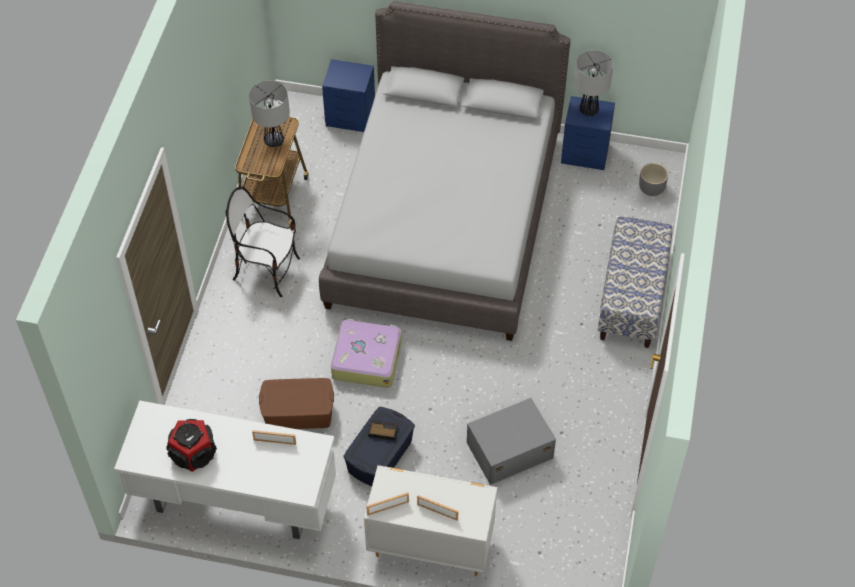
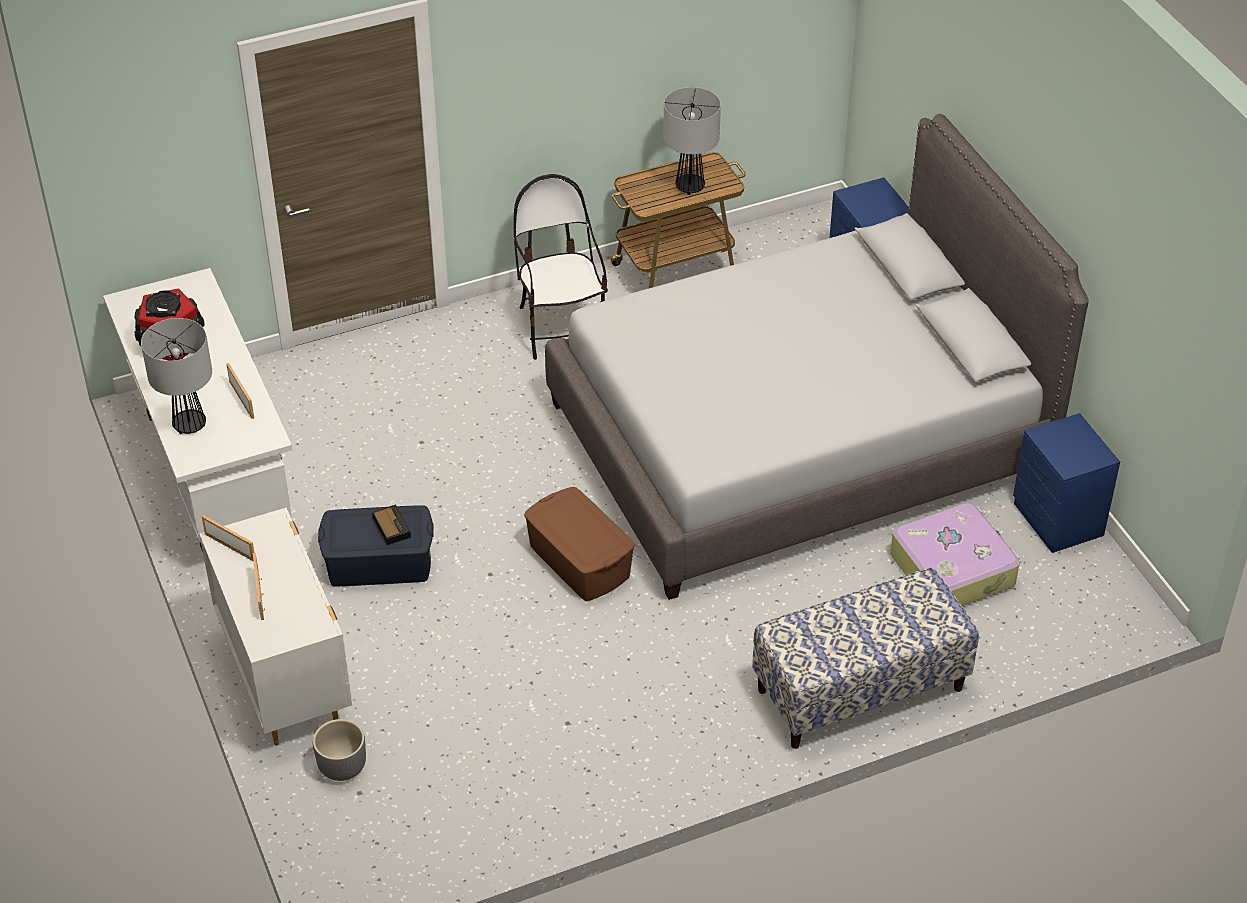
camera: 55 degrees right, 10 degrees down
(298, 413) = (379, 460): brown storage box -> brown storage box (579, 561)
(366, 359) = (512, 478): suitcase -> suitcase (953, 569)
(508, 450) = (493, 682): grey storage box -> none
(588, 110) = (1075, 442): table lamp -> table lamp (190, 425)
(651, 188) = (1075, 618): grey planter -> grey planter (342, 766)

